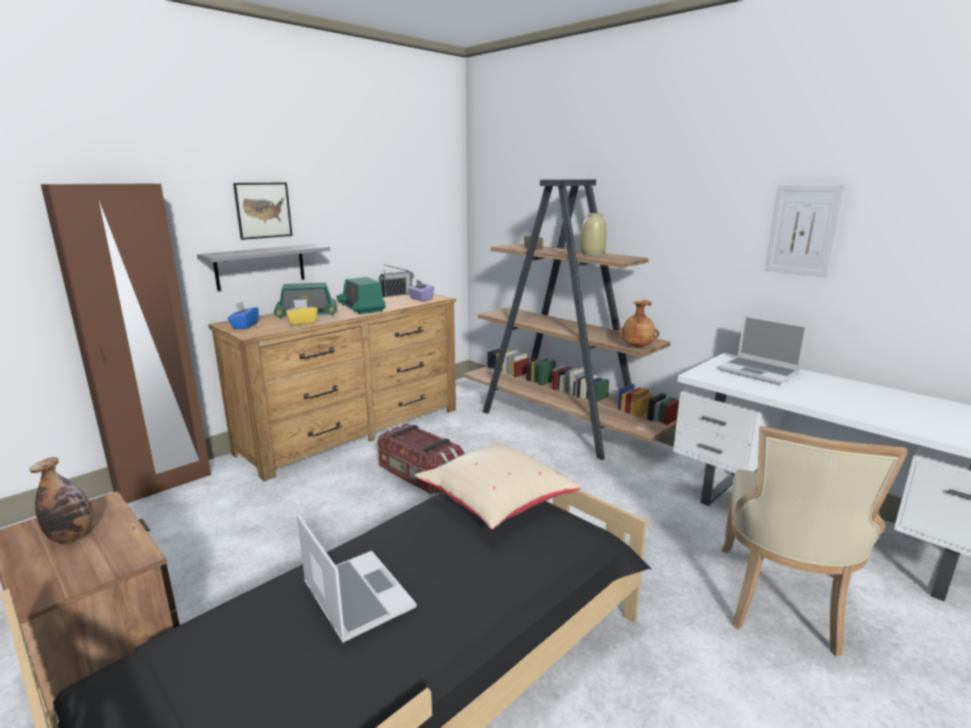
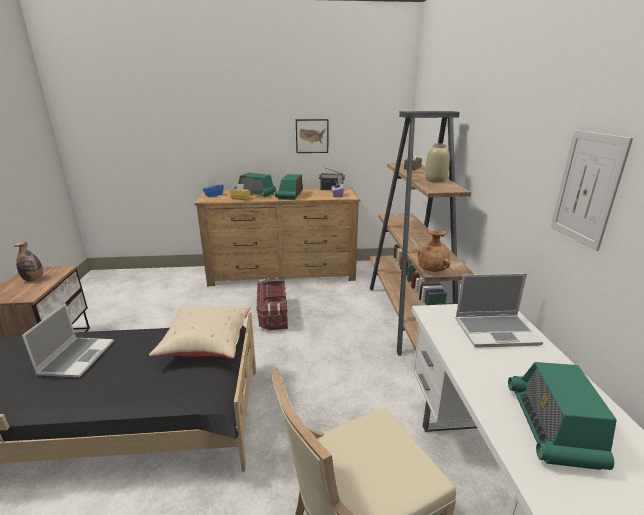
camera: 40 degrees right, 5 degrees up
(164, 484) = (173, 271): brown wardrobe -> none
(260, 266) = (238, 160): grey shelf -> none
(263, 210) = (242, 125): picture -> picture (312, 136)
(759, 372) = (496, 331): laptop -> laptop turned 90 degrees counterclockwise
(887, 408) = (552, 427): none -> radio

